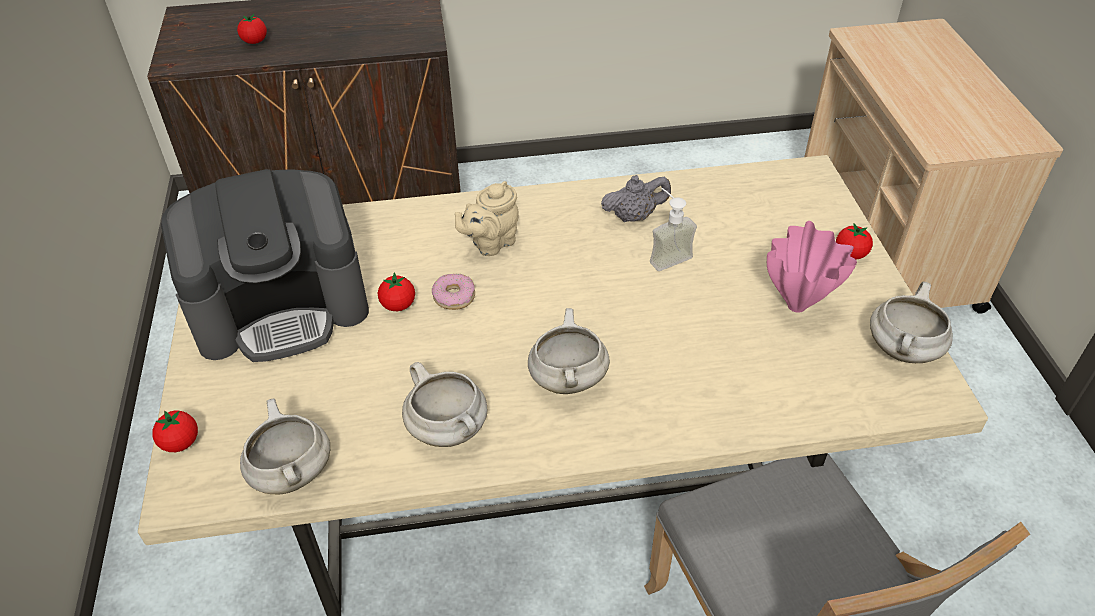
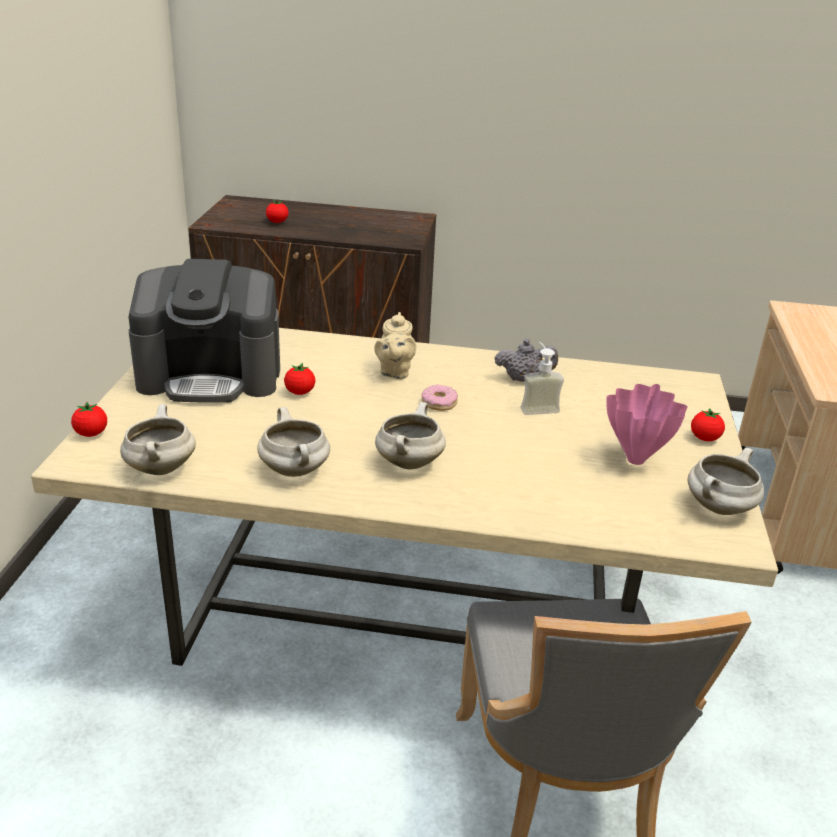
camera: 15 degrees right, 15 degrees down
(454, 296) = (346, 396): donut -> donut (439, 403)
(491, 243) = (394, 372): beige teapot -> beige teapot turned 60 degrees counterclockwise

